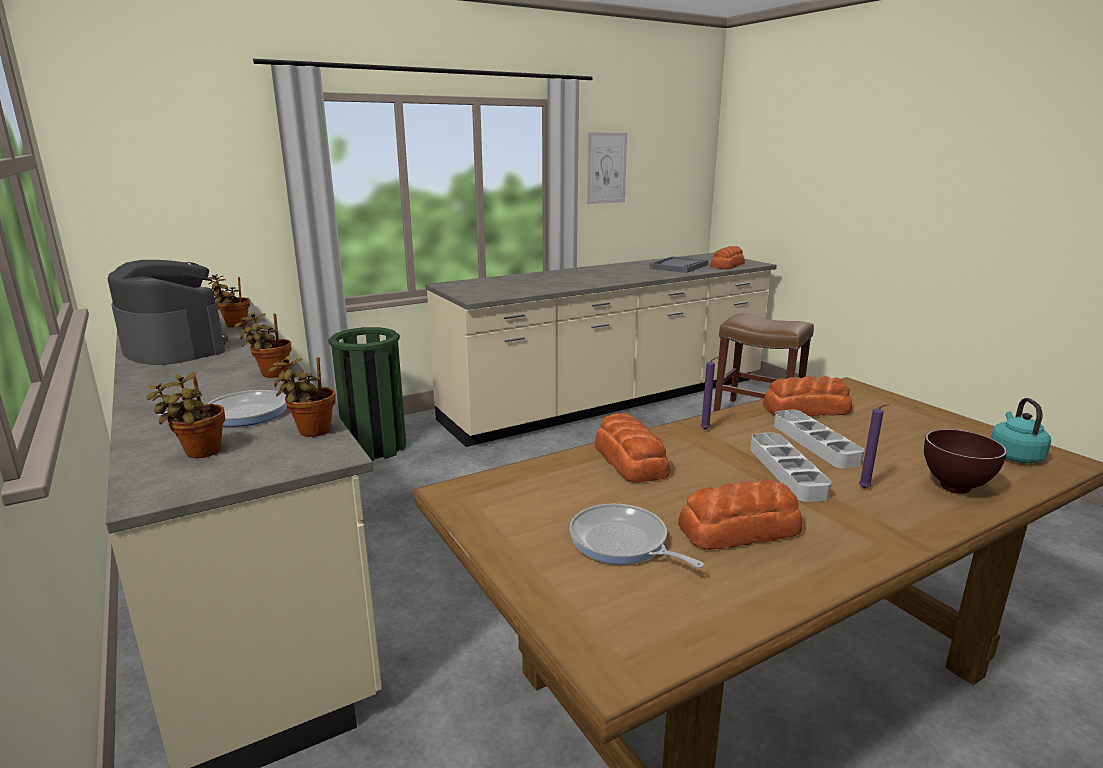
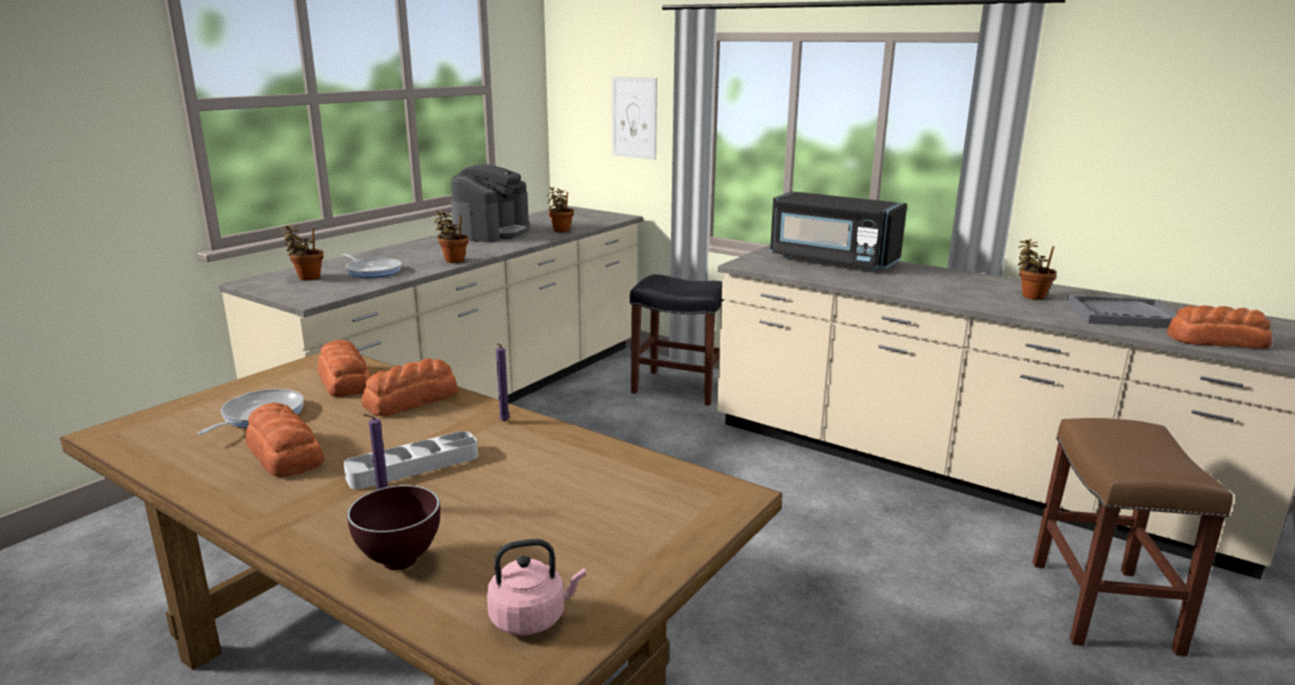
camera: 65 degrees right, 0 degrees up
(310, 431) = (348, 289): potted plant -> potted plant (1030, 296)
(375, 447) = (678, 388): green trash can -> black stool
(501, 282) = (832, 260): none -> black microwave
(606, 168) = (1098, 137): picture -> picture (634, 117)
(805, 409) = (609, 467): bread -> bread (346, 380)
(815, 443) = (498, 477): grey tray -> none
(1014, 455) = (532, 618): turquoise kettle -> pink kettle

